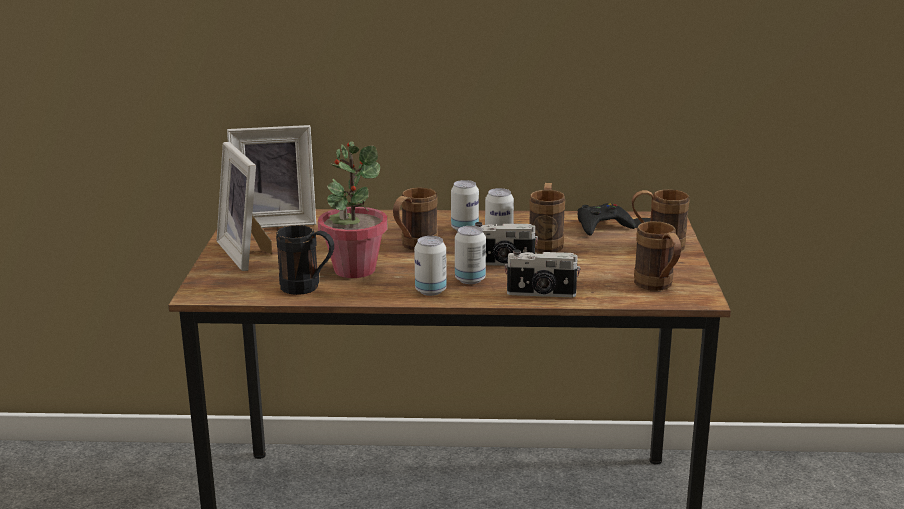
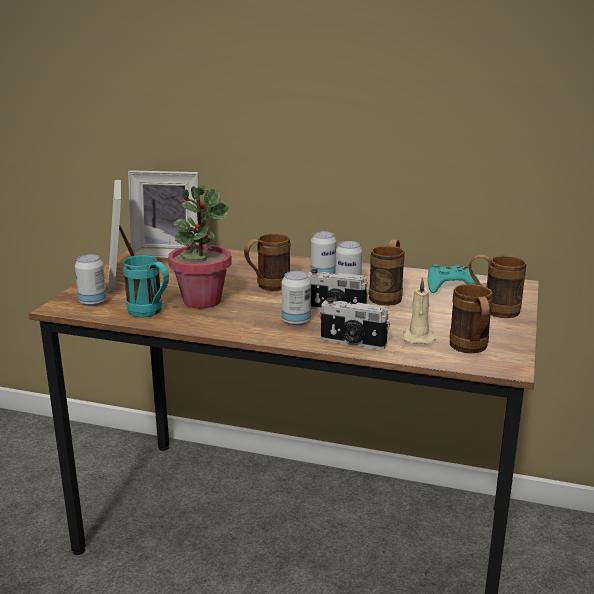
camera: 15 degrees right, 0 degrees up
(308, 288) = (150, 313): black mug -> turquoise mug
(430, 291) = (253, 327): can -> can (93, 302)
(601, 281) = (418, 337): none -> beige candle
(602, 226) = (450, 285): black game controller -> turquoise game controller

